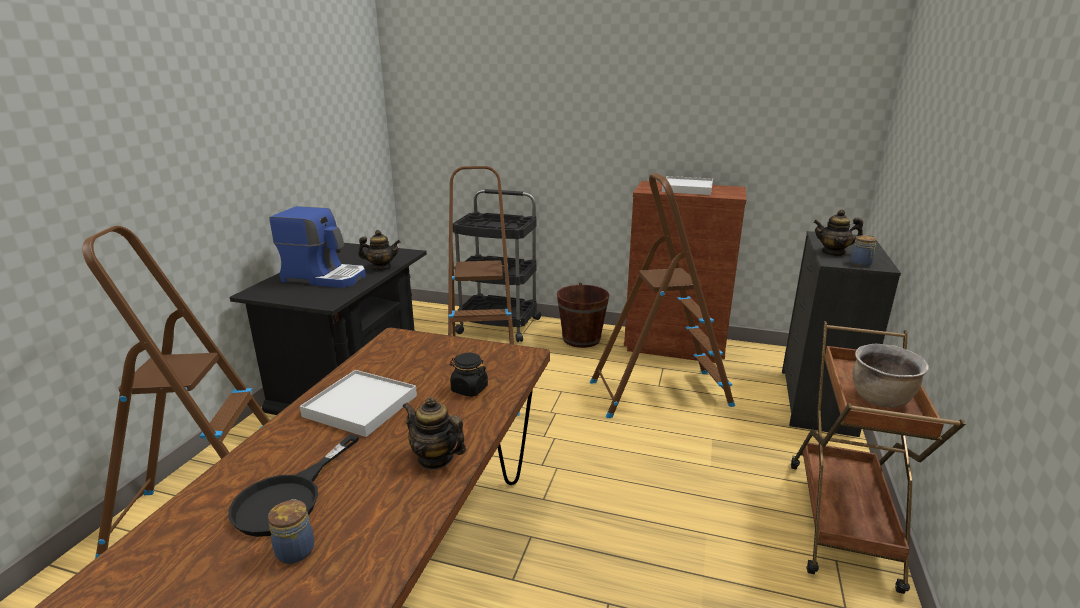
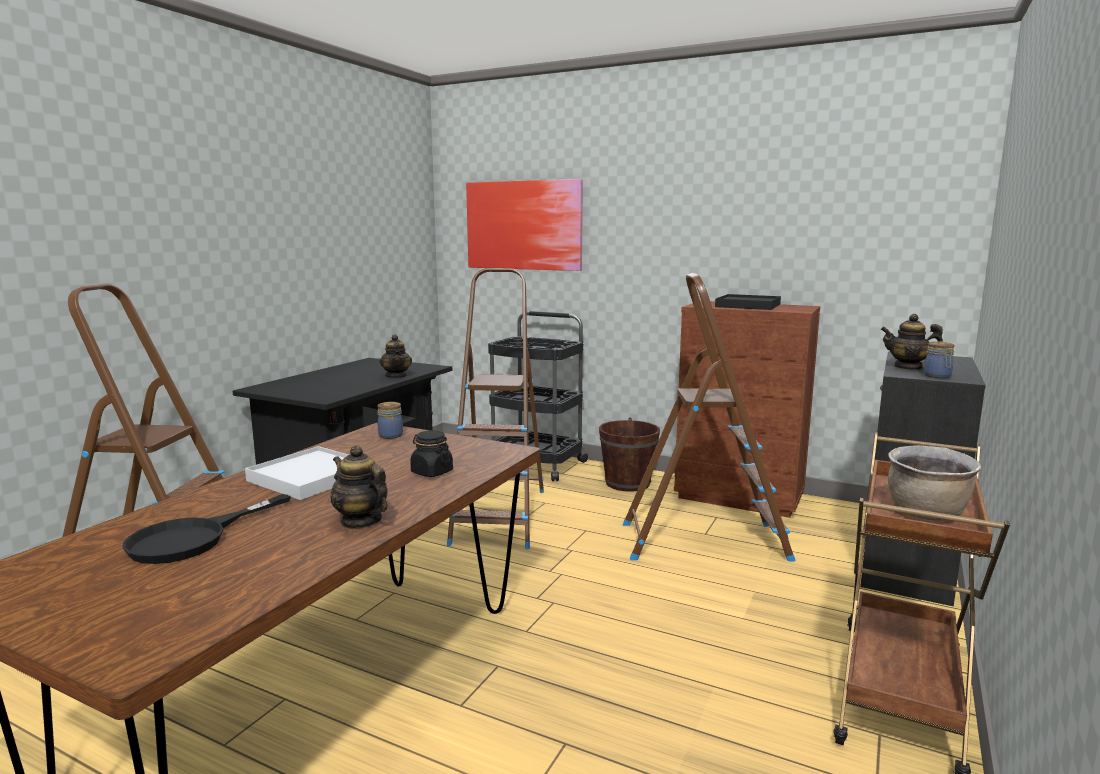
camera: 10 degrees right, 10 degrees down
(296, 549) = (174, 576): jar -> jar (391, 435)
(325, 277) = (335, 381): coffee machine -> none
(381, 267) = (396, 376): teapot -> teapot turned 60 degrees clockwise
(475, 108) = (524, 225): none -> picture
(687, 188) = (747, 305): white tray -> black tray

